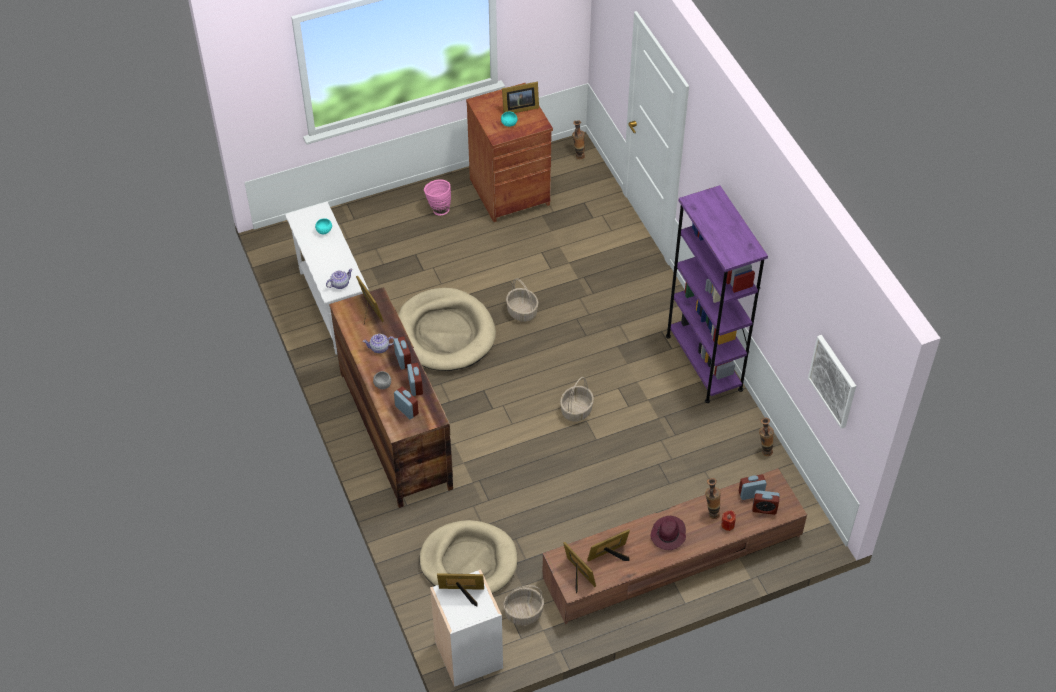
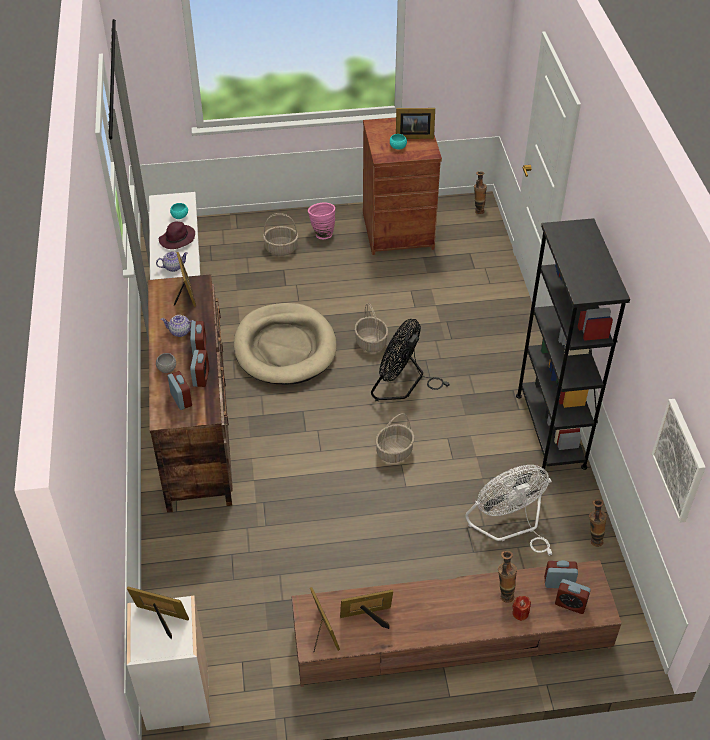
camera: 15 degrees right, 5 degrees down
(469, 561) = (219, 588): beige dog bed -> none
(524, 612) = (258, 661): basket -> basket (281, 248)
(566, 343) = (406, 381): none -> black fan
(668, 535) = (445, 609): purple hat -> purple hat (177, 239)
(696, 453) = (514, 525): none -> white fan
(704, 362) = (550, 430): purple bookcase -> black bookcase

